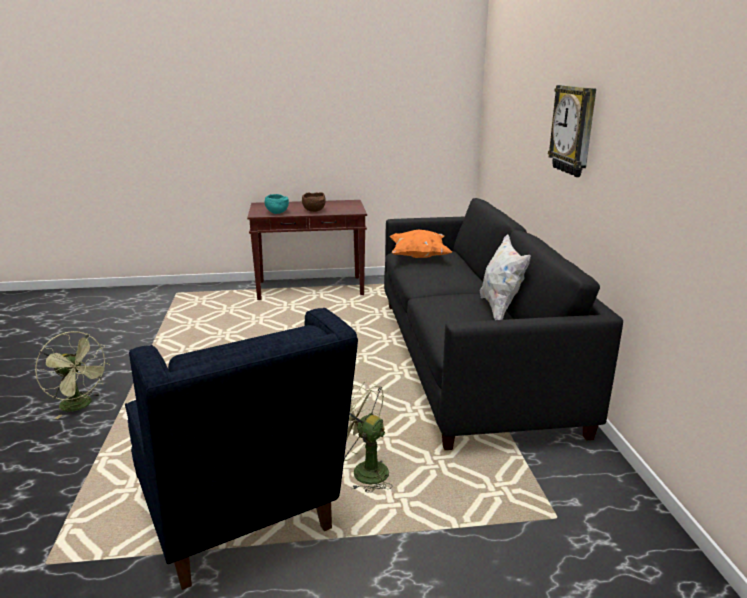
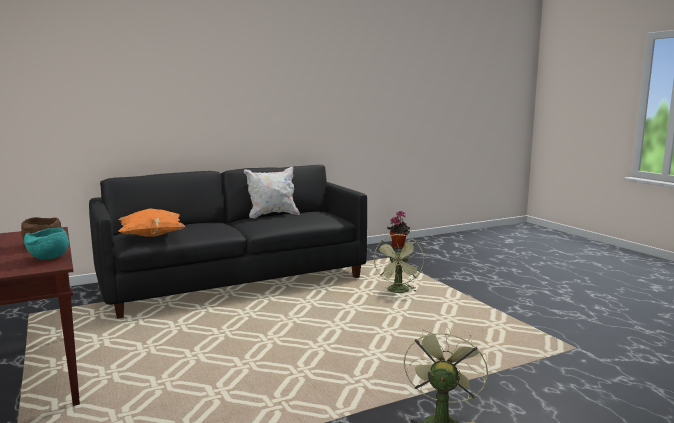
camera: 110 degrees left, 10 degrees down
(241, 519) = (472, 310): blue armchair -> none
(574, 130) = (224, 97): wall clock -> none
(655, 565) = (399, 246): none -> potted plant

